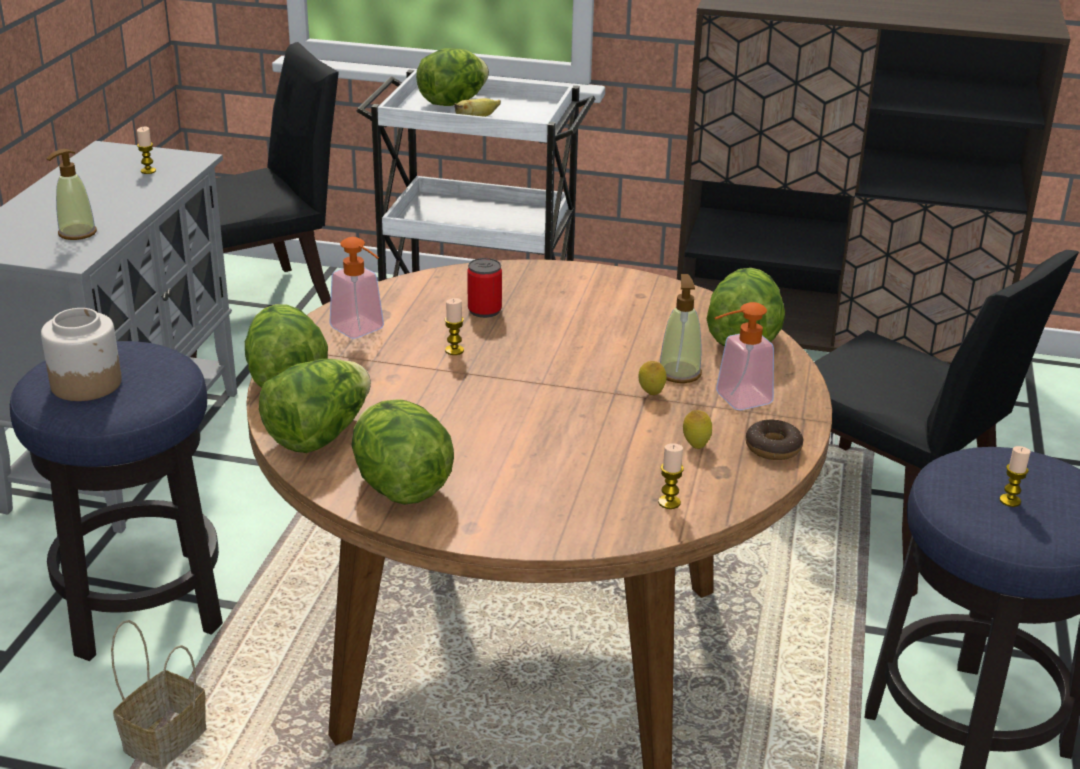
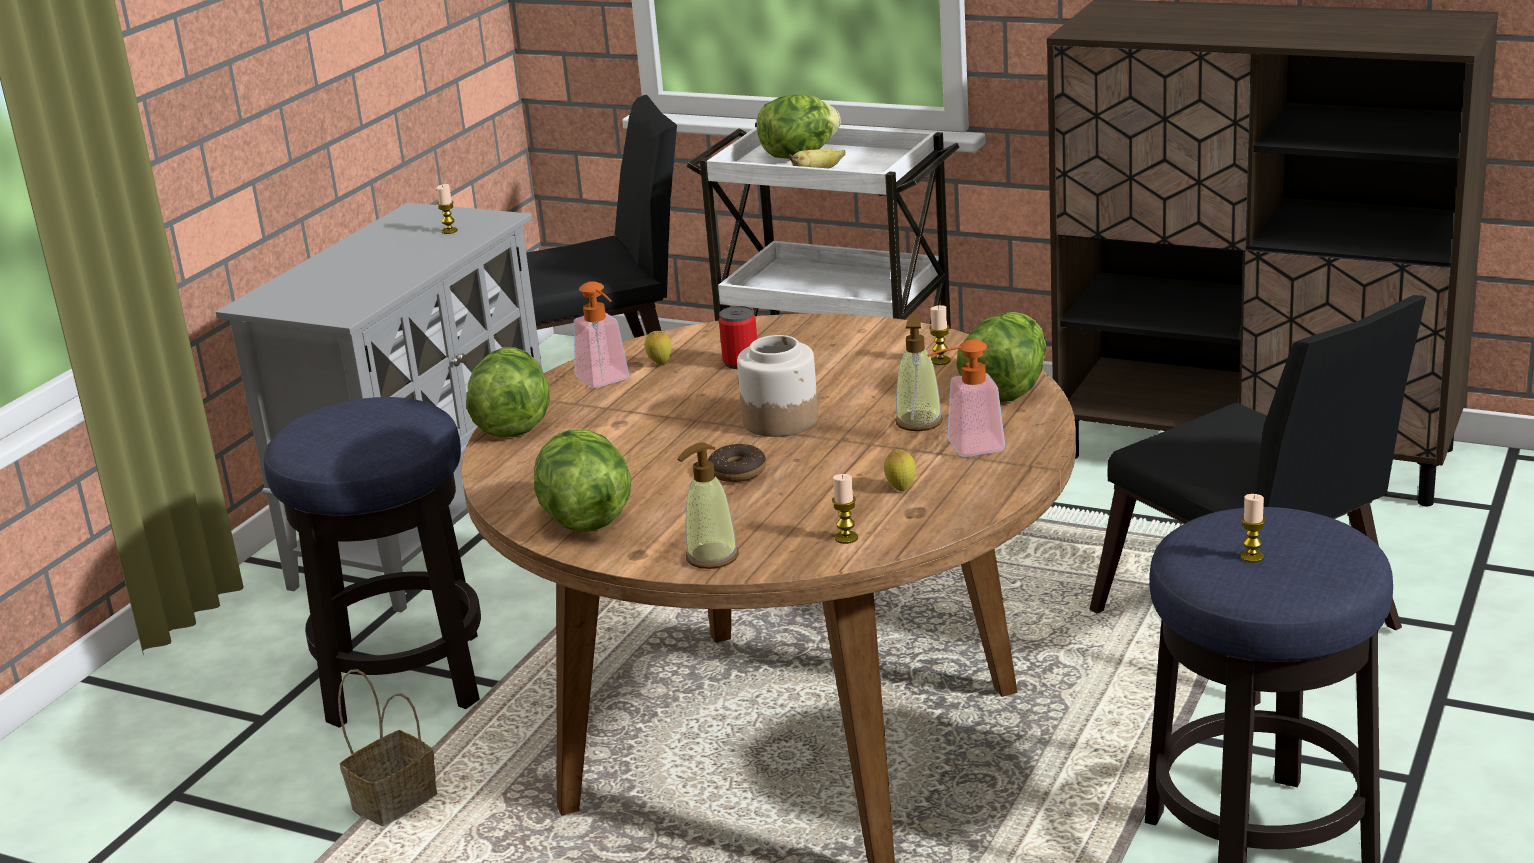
camera: 15 degrees right, 5 degrees down
(77, 233) = (358, 291): soap dispenser -> soap dispenser (712, 557)
(86, 383) = (337, 434): jar -> jar (780, 420)
(319, 434) = (525, 472): lettuce -> none
(454, 350) = (692, 399): candle -> candle (940, 361)
(651, 394) = (878, 441): lemon -> lemon (660, 364)
(773, 448) = (982, 492): donut -> donut (737, 472)

